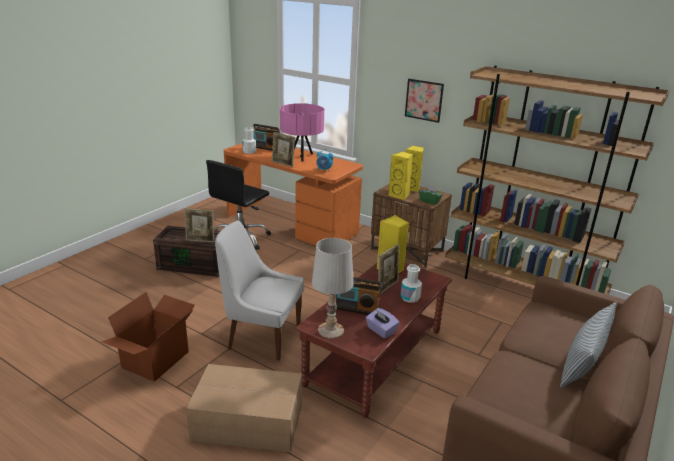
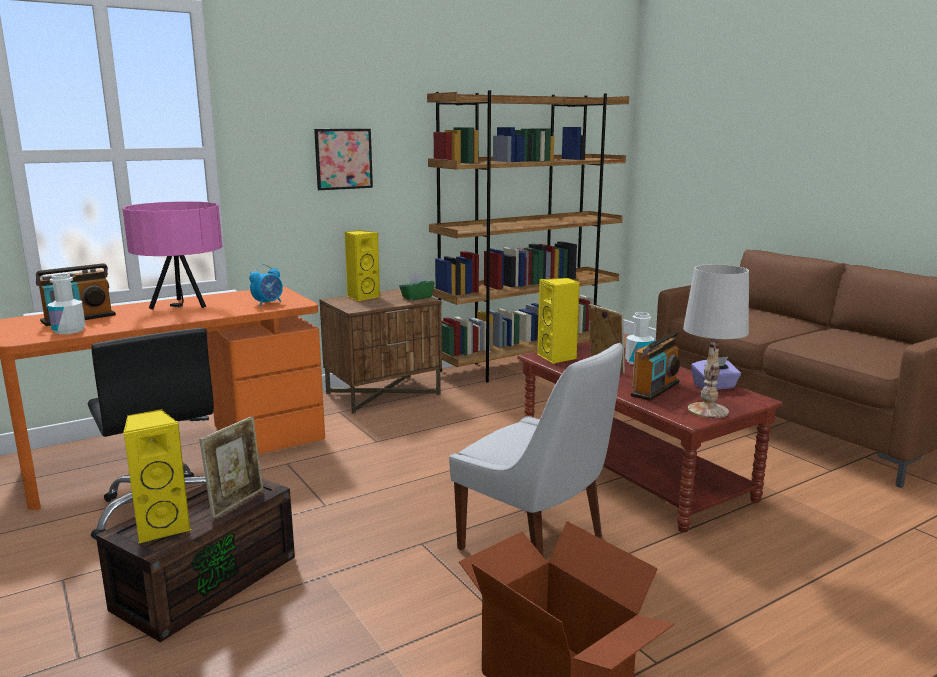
camera: 65 degrees left, 10 degrees down
(246, 421) = (762, 596): cardboard box -> none
(262, 336) = (536, 544): white chair -> white chair turned 90 degrees counterclockwise
(283, 164) = (190, 318): picture frame -> none
(400, 195) = (378, 305): yellow speaker -> yellow speaker (162, 527)
(583, 362) = (798, 323): pillow -> none

